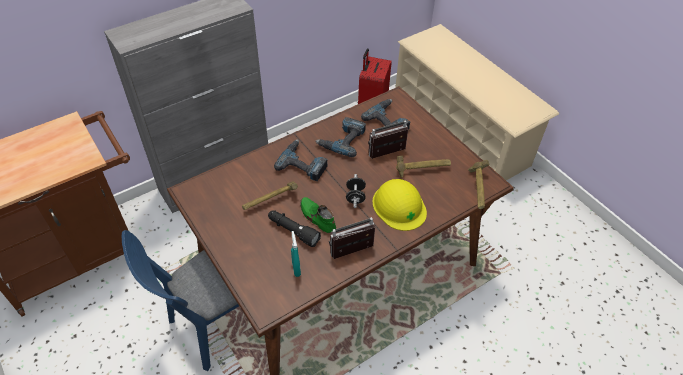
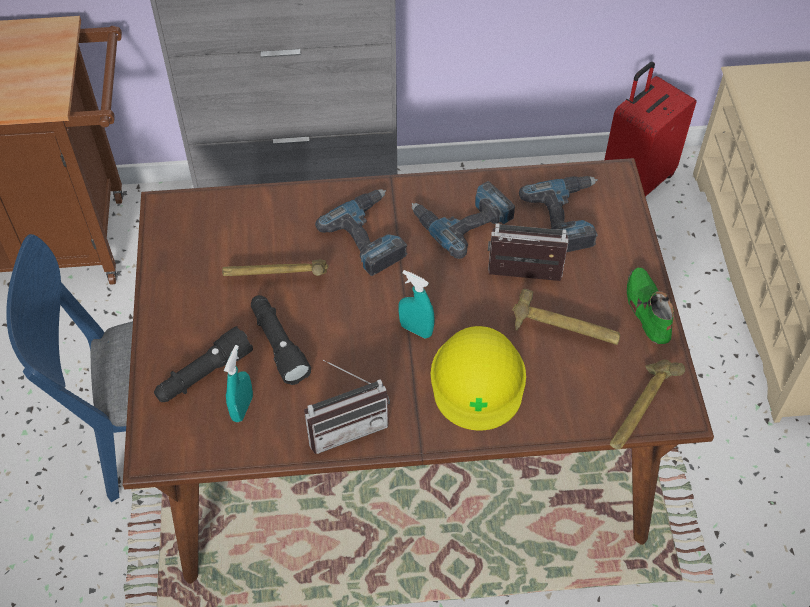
camera: 30 degrees right, 5 degrees up
(265, 262) = (203, 375): none -> black flashlight
(317, 217) = (330, 338): green shoe -> green shoe (647, 309)
(353, 254) = (346, 425): radio -> radio turned 150 degrees clockwise
(355, 197) = (416, 330): black dumbbell -> turquoise spray bottle

